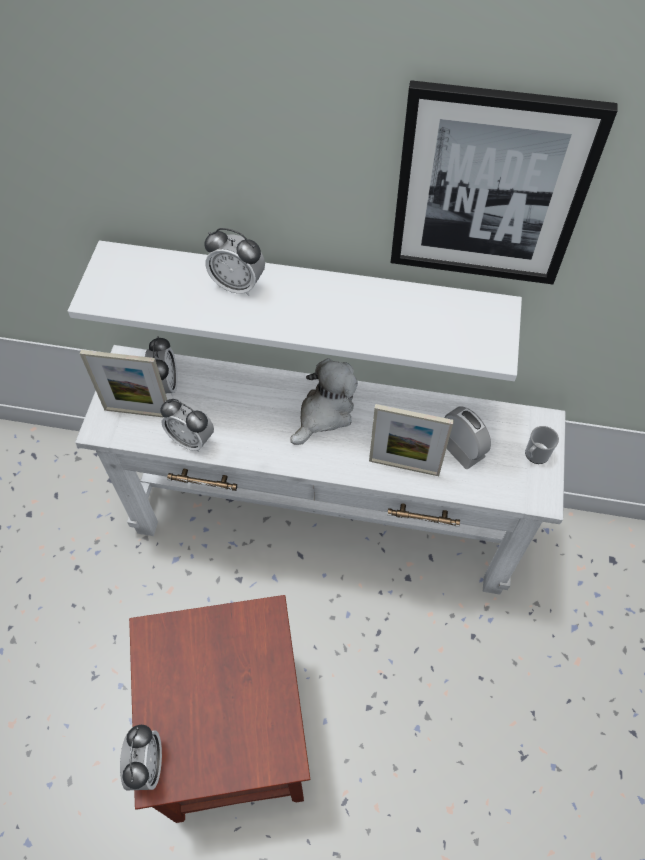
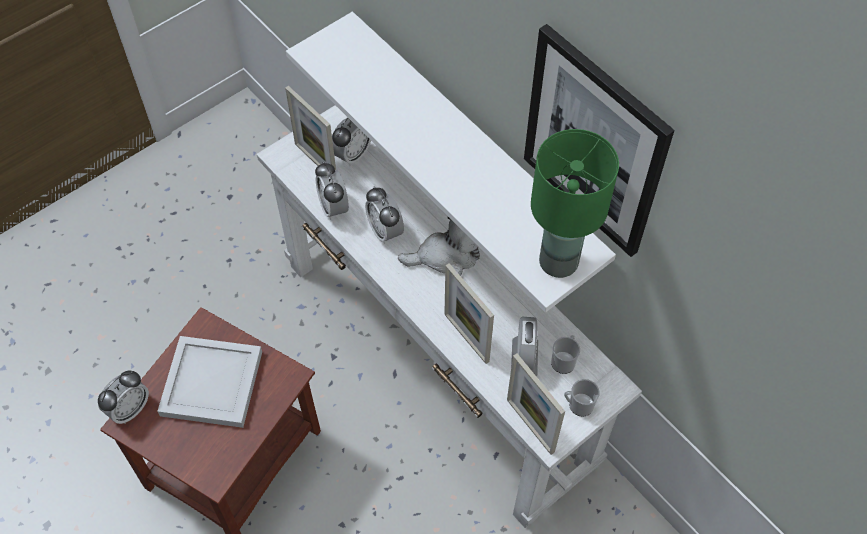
camera: 40 degrees right, 0 degrees up
(206, 678) = (213, 385): none -> white tray
(238, 285) = (414, 105): alarm clock -> alarm clock (385, 231)
(488, 331) = (560, 261): none -> green table lamp
(491, 429) = (564, 360): none -> mug
(518, 498) = (530, 426): none -> picture frame

